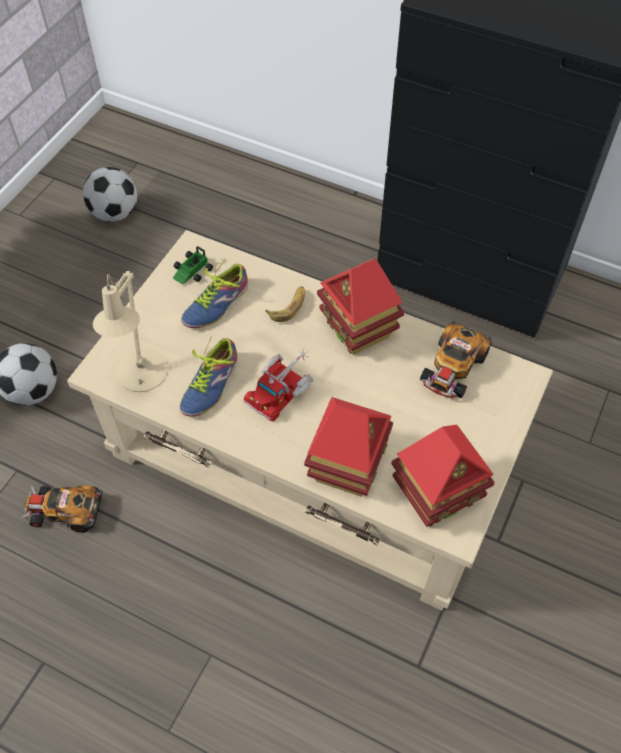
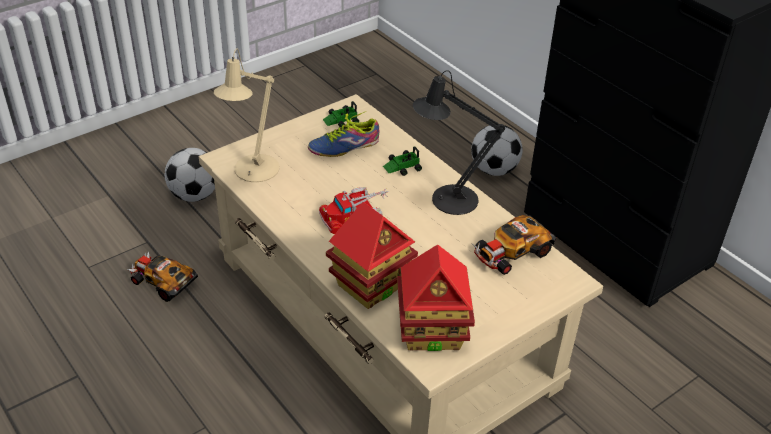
camera: 25 degrees right, 15 degrees down
(115, 213) = (336, 101): football -> football (494, 170)
(207, 384) = (299, 193): shoe -> none
(288, 306) = (401, 166): banana -> toy car
(358, 329) = (447, 199): toy house -> black table lamp

